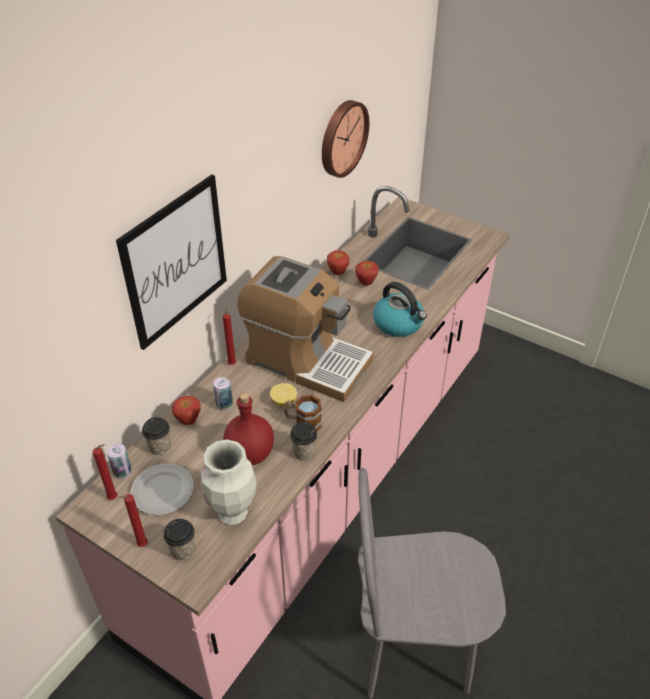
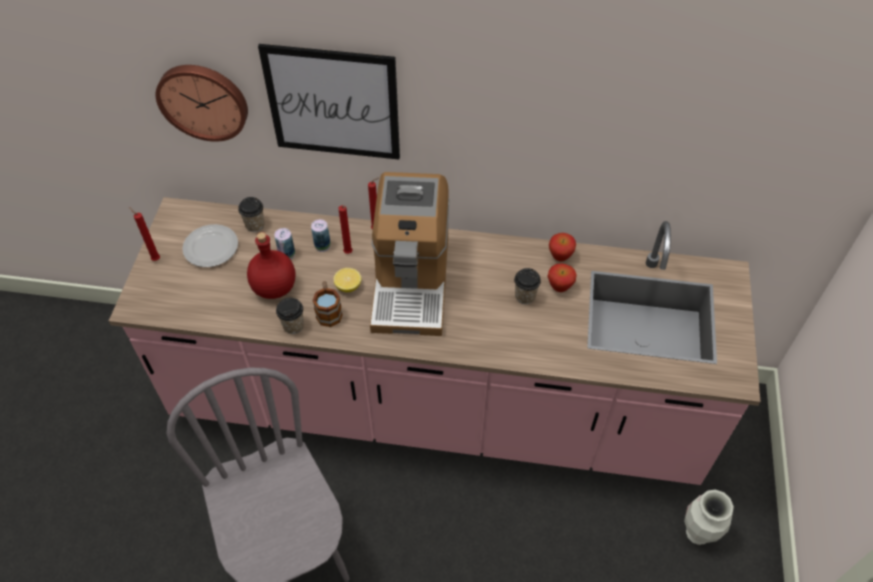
camera: 65 degrees right, 10 degrees up
(114, 498) = (192, 222): red candle -> red candle (348, 253)
(123, 472) = (219, 214): can -> can (287, 254)
(183, 550) = (159, 286): cup -> cup (525, 296)
(188, 421) = (292, 230): apple -> none
(233, 513) = (206, 303): vase -> vase (697, 534)
(342, 138) = (640, 137): wall clock -> wall clock (203, 100)
(399, 324) = (511, 339): kettle -> none

